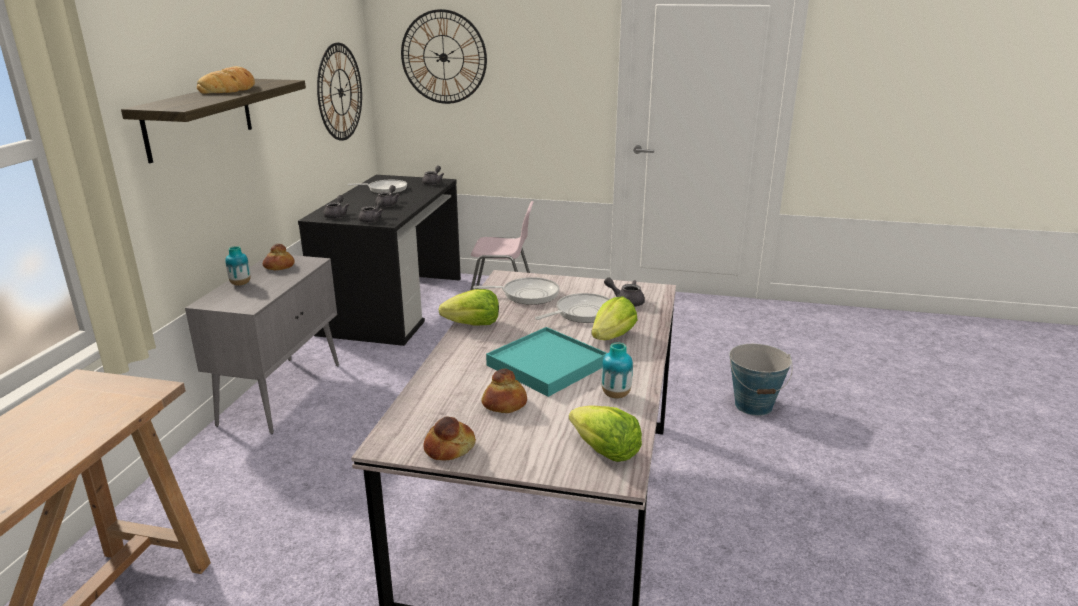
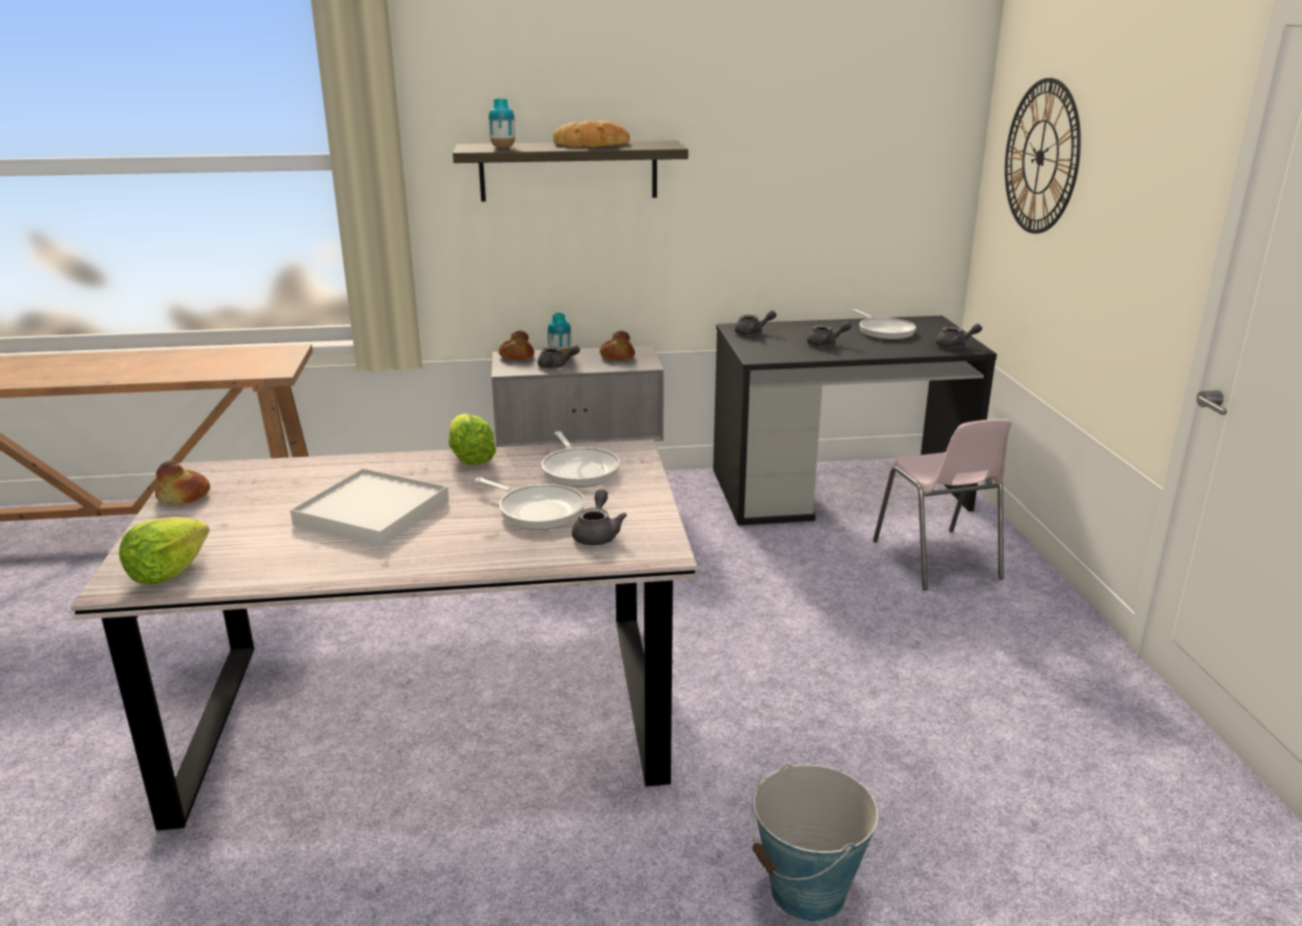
camera: 70 degrees right, 0 degrees up
(340, 92) = (882, 183): wall clock -> none
(372, 219) = (758, 349): grey teapot -> grey teapot (556, 366)
(504, 404) = (273, 506): bread -> bread (516, 356)
(547, 365) = (372, 513): turquoise tray -> white tray
(612, 337) = (468, 540): lettuce -> none
(615, 395) = (300, 562): vase -> vase (503, 147)

